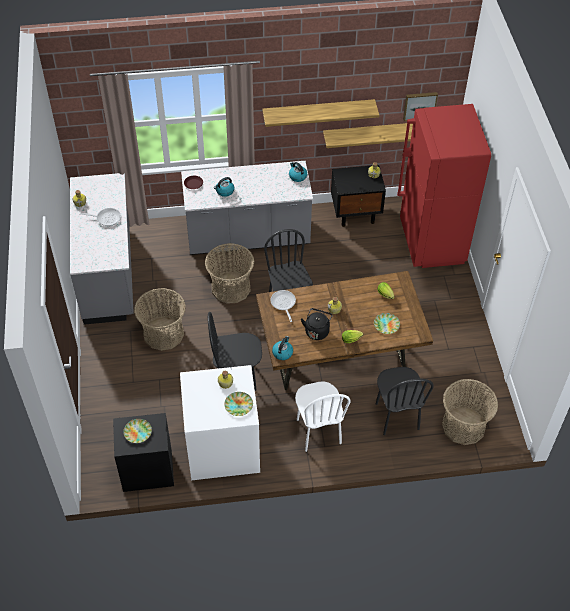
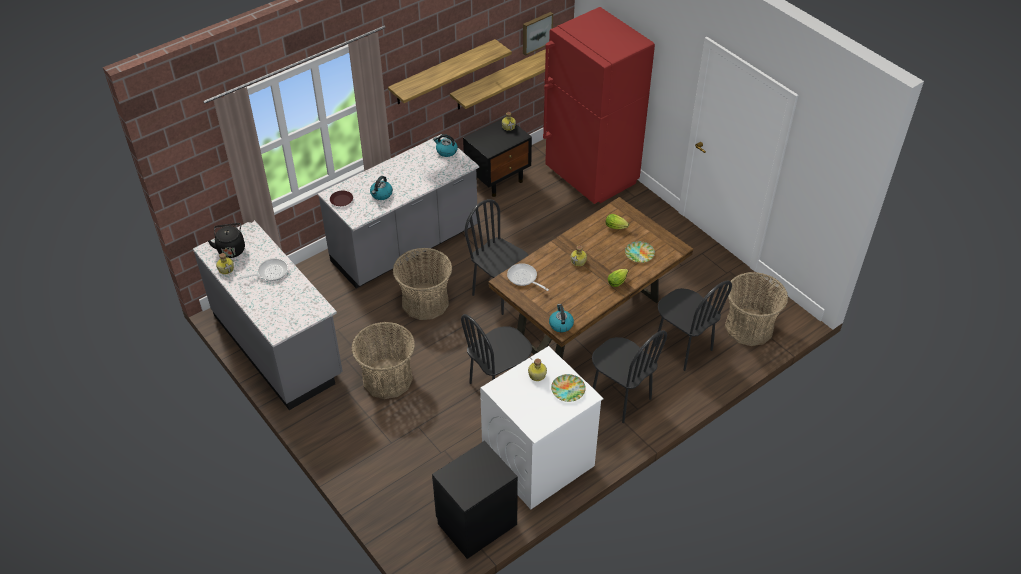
camera: 30 degrees left, 5 degrees down
(138, 432) = (470, 474): plate -> none
(317, 330) = (578, 288): black kettle -> black kettle (231, 249)
(318, 431) = (620, 398): white chair -> black chair

